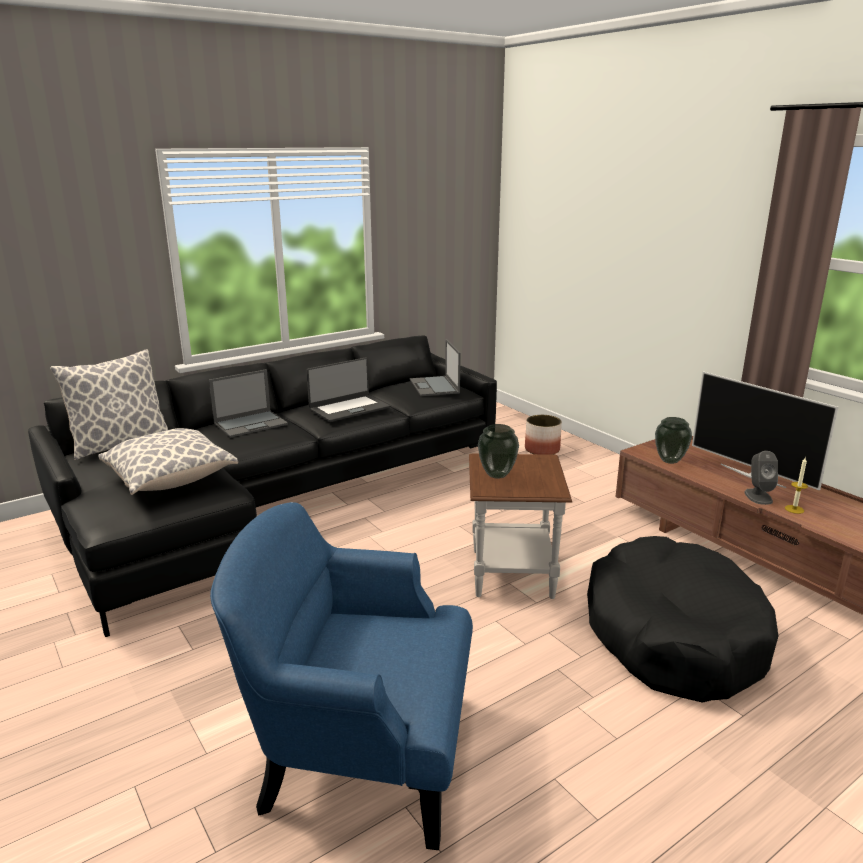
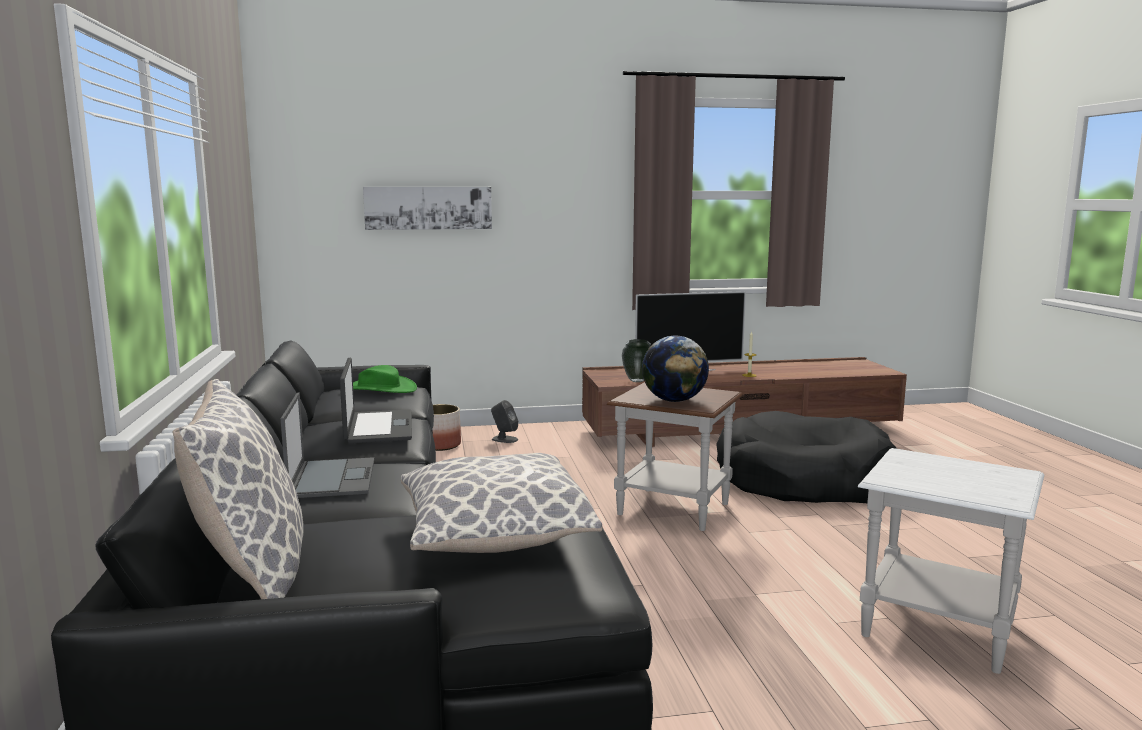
camera: 65 degrees left, 10 degrees down
(360, 754) = (935, 628): blue armchair -> white side table
(434, 386) = (379, 389): laptop -> green hat
(497, 475) = (674, 400): vase -> globe
(595, 244) = (428, 208): none -> picture
(758, 496) = (722, 377): grey speaker -> grey speaker (504, 439)

